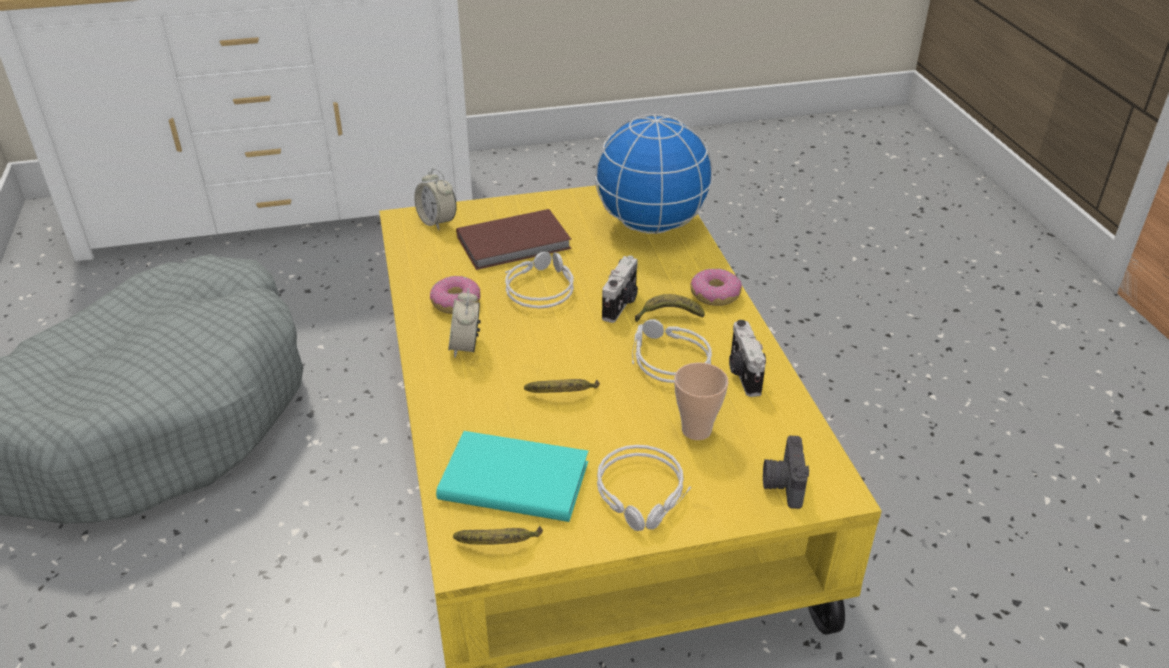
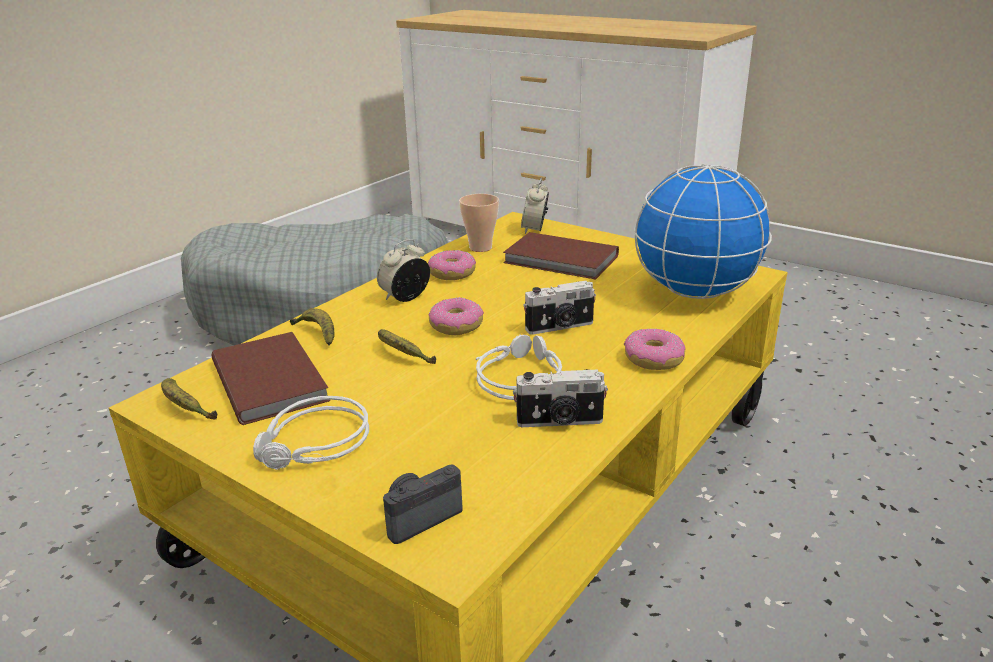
camera: 50 degrees right, 10 degrees down
(513, 478) = (272, 379): turquoise book -> brown book
(539, 287) = (523, 290): grey headphones -> none
(551, 347) = (456, 325): none -> donut
(668, 316) = (581, 352): banana -> banana (317, 333)
(696, 430) = (439, 433): cup -> cup (480, 248)
(743, 374) = (560, 422): camera -> camera turned 135 degrees counterclockwise

